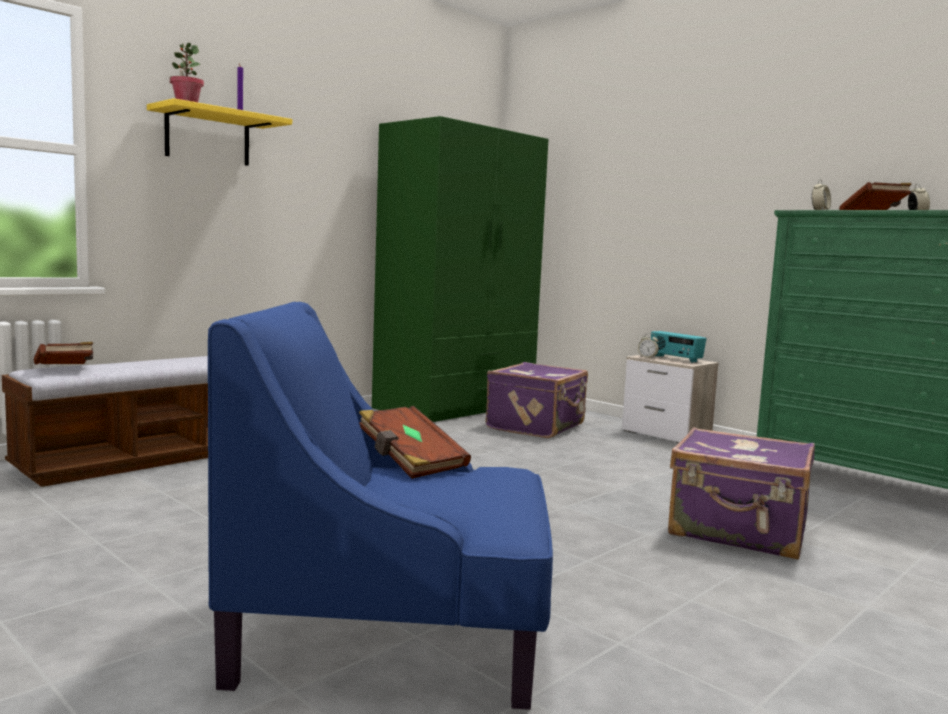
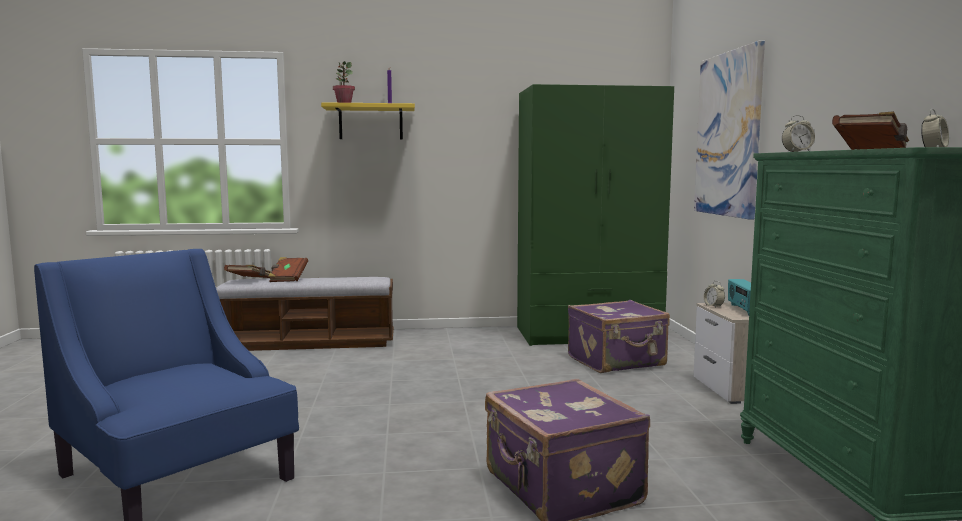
camera: 40 degrees right, 0 degrees up
(410, 462) = (215, 363): brown book -> brown book (288, 278)
(615, 193) = (728, 134): none -> picture

